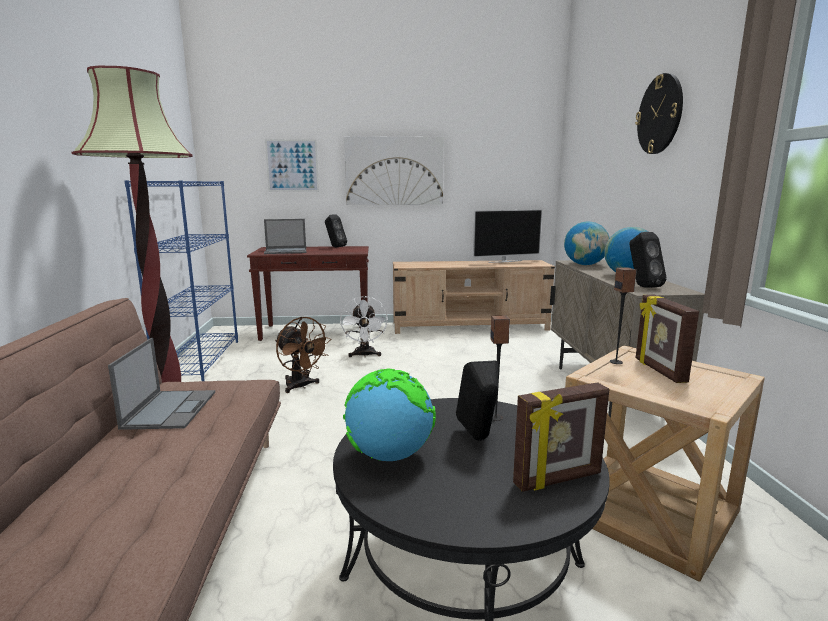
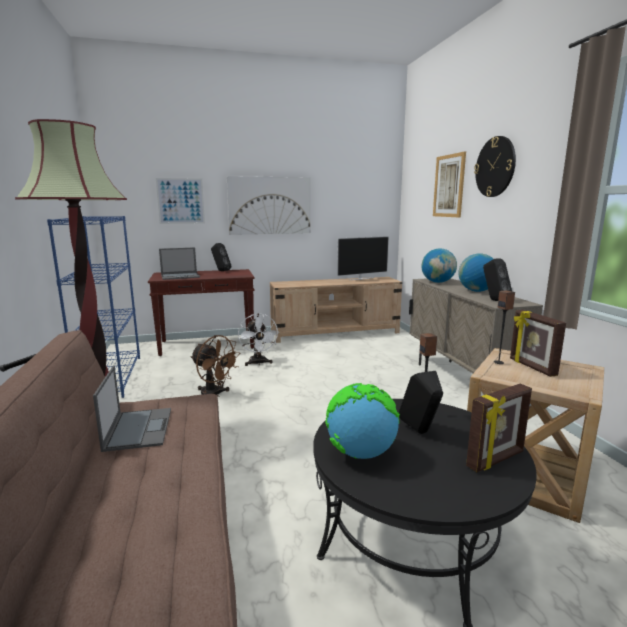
camera: 10 degrees left, 0 degrees up
(609, 143) = (449, 186): none -> picture

